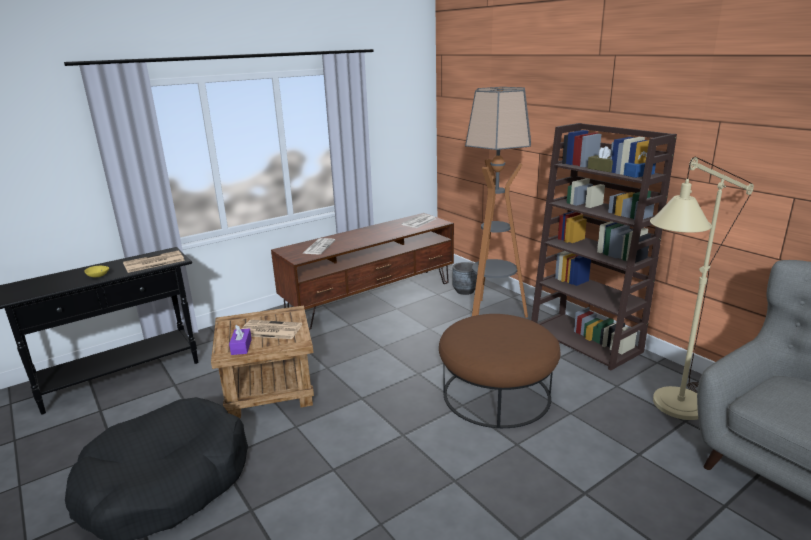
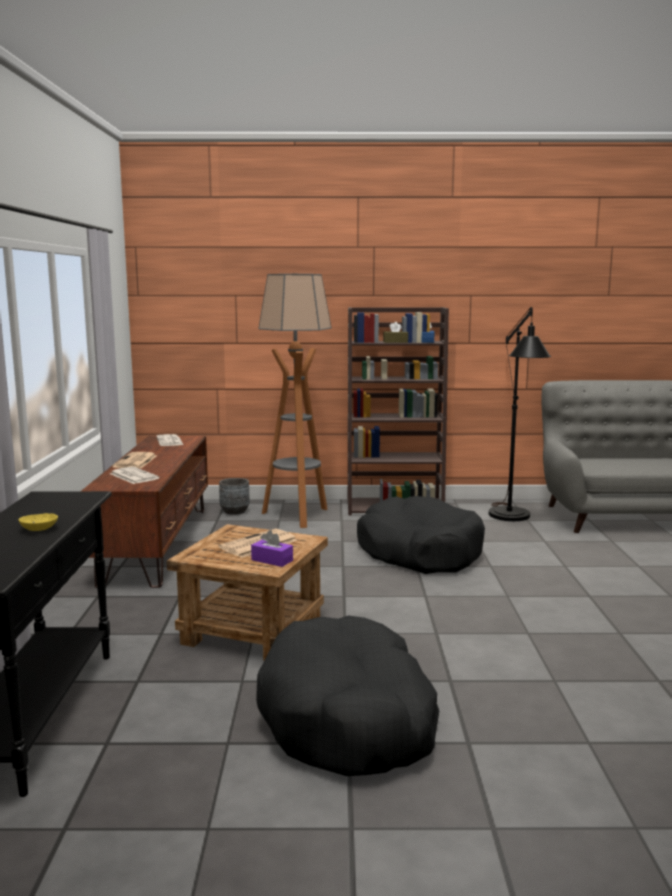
camera: 55 degrees left, 10 degrees down
(153, 262) = (67, 504): newspaper -> newspaper (135, 461)
(496, 394) = (419, 552): brown ottoman -> black dog bed
(671, 410) = (511, 518): beige floor lamp -> black floor lamp

